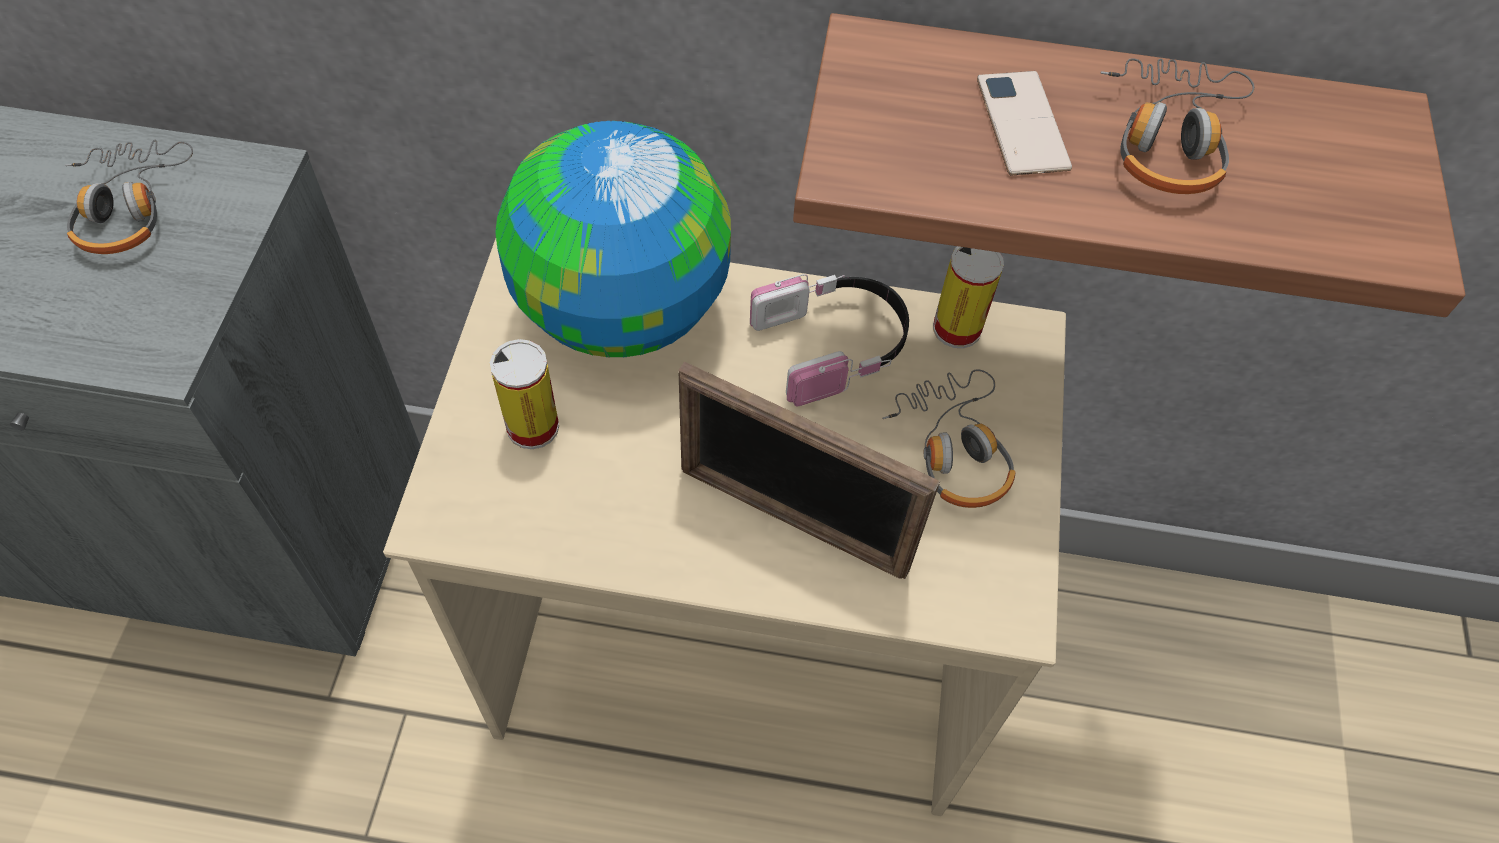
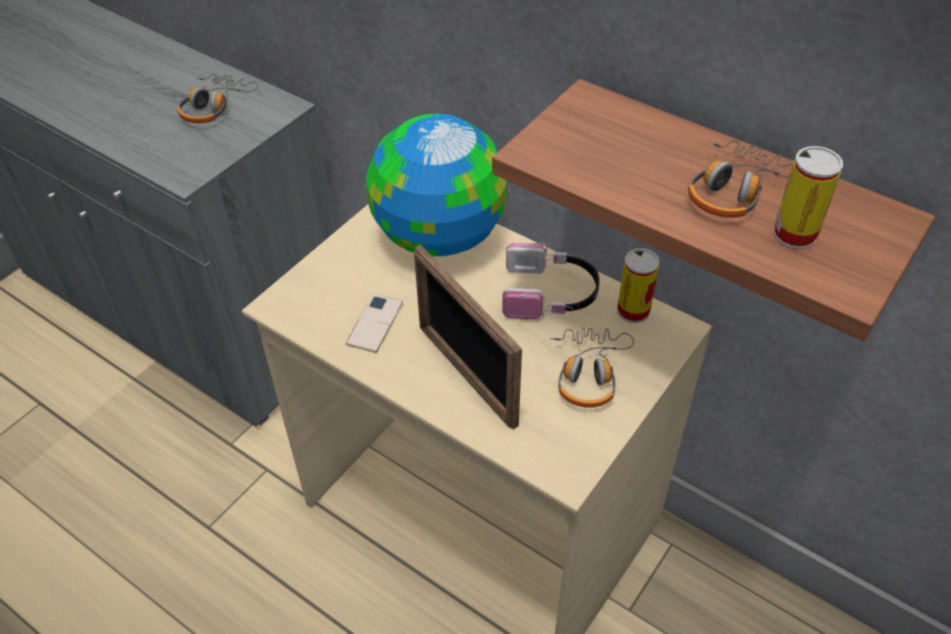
camera: 30 degrees right, 10 degrees down
(532, 426) = (354, 278): can -> can (794, 234)
(1022, 124) = (649, 158): phone -> phone (375, 323)

